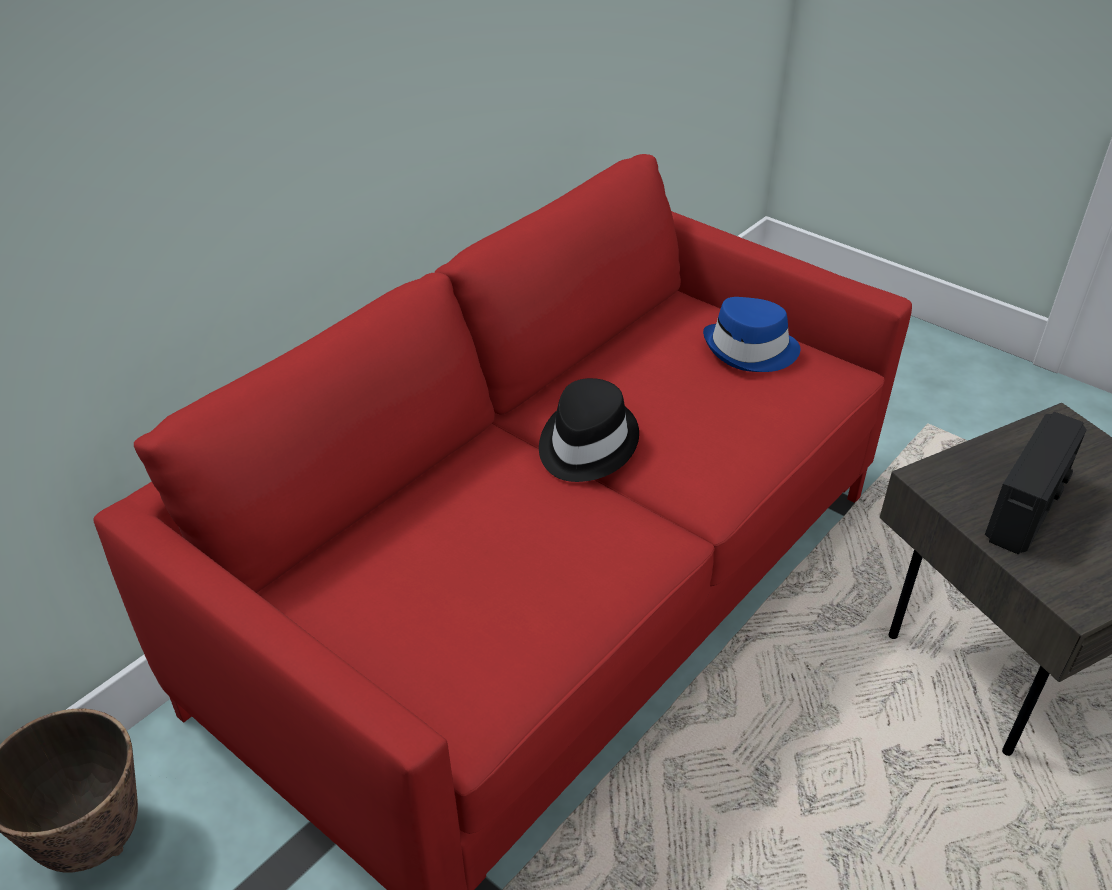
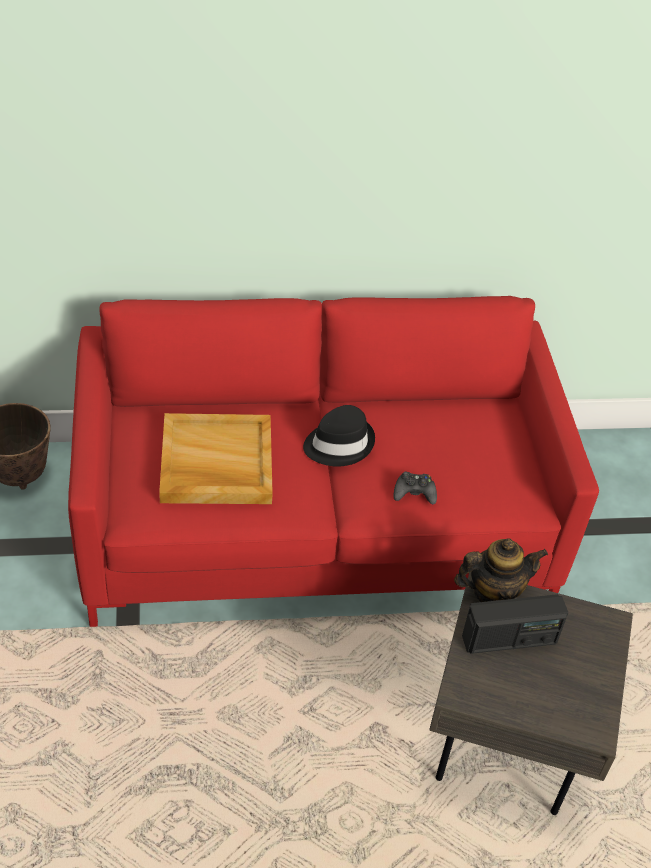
camera: 40 degrees right, 5 degrees up
(480, 568) = (215, 463): none -> beige tray
(731, 437) = (414, 492): none -> black game controller
(751, 350) = (497, 458): blue hat -> none
(944, 476) = (493, 592): none -> teapot

